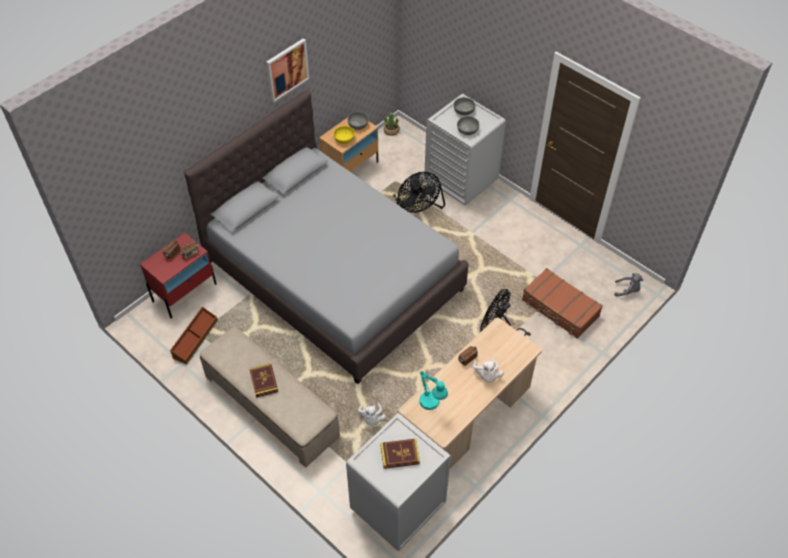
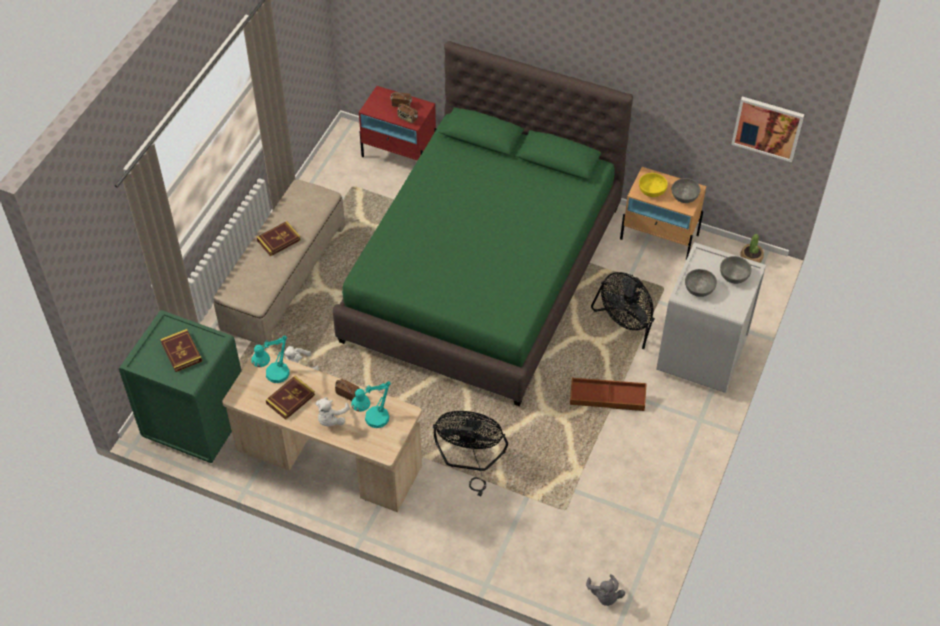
camera: 70 degrees right, 0 degrees up
(195, 339) = (343, 185): brown storage box -> brown storage box (607, 398)
(287, 69) = (620, 53): picture -> picture (767, 128)
(333, 274) = (483, 273): grey bed -> green bed
(398, 509) = (195, 425): grey dresser -> green dresser
(458, 398) = (290, 399): none -> book
(487, 376) = (331, 419): white plush toy -> white plush toy turned 45 degrees counterclockwise
(498, 349) = (373, 421): none -> turquoise table lamp
(560, 308) = (536, 520): brown suitcase -> none

